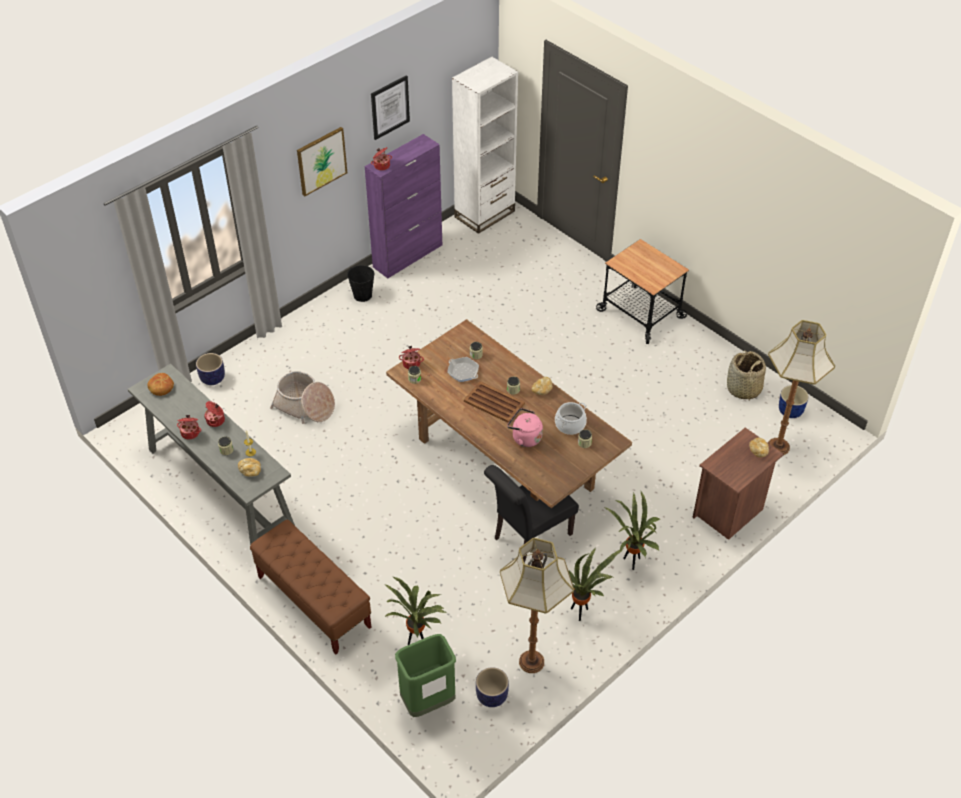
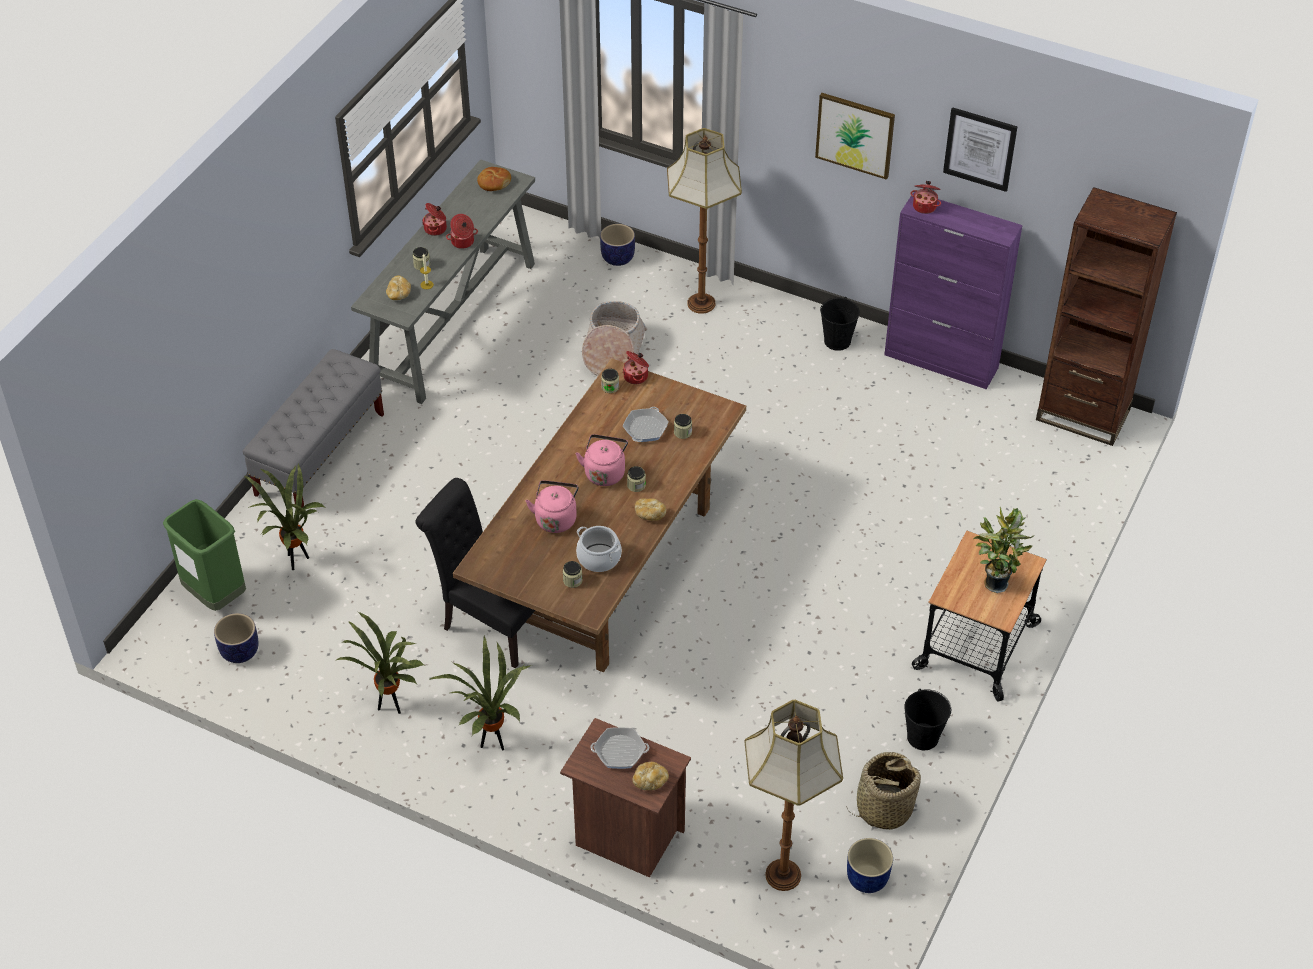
camera: 70 degrees right, 0 degrees up
(313, 602) = (320, 454): brown bench -> grey bench
(485, 214) = (1083, 415): white bookcase -> brown bookcase
(493, 402) = (605, 472): brown tray -> pink kettle
(532, 662) = (300, 678): floor lamp -> floor lamp (701, 304)
(649, 263) = (995, 582): none -> potted plant
(698, 357) = (922, 737): none -> black bucket
(731, 459) = (620, 751): none -> frying pan

